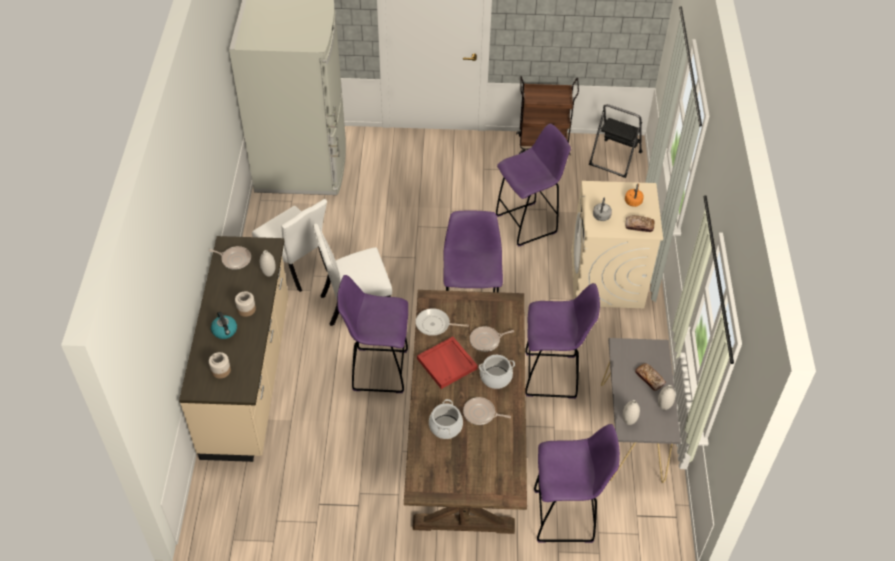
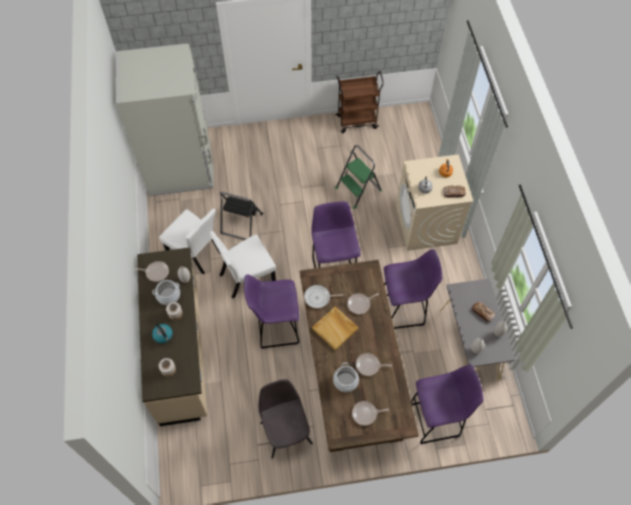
camera: 10 degrees left, 10 degrees up
(360, 495) = (285, 431): none -> grey chair
(447, 364) = (335, 329): red tray -> beige tray
(462, 469) = (365, 414): none -> frying pan
(496, 377) = (373, 334): cooking pot -> cooking pot (168, 296)
(528, 223) = (360, 188): purple stool -> green step ladder
(614, 159) = (411, 124): black step ladder -> black step ladder (240, 224)

